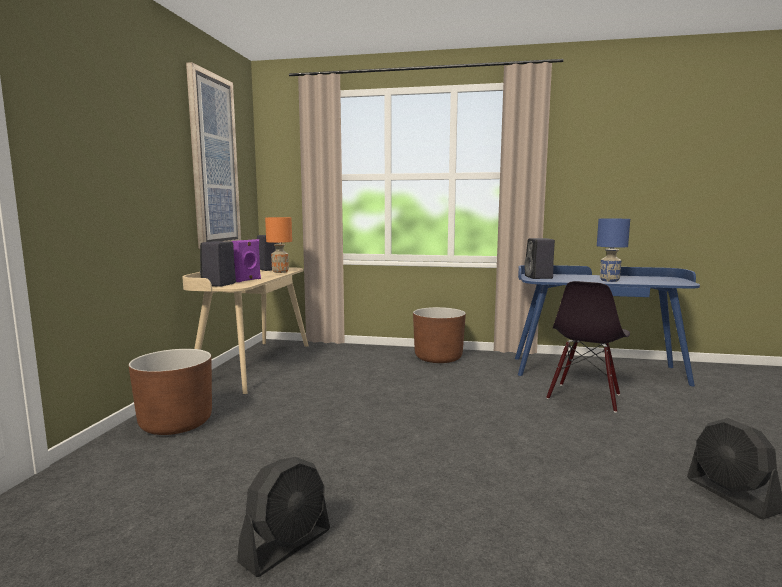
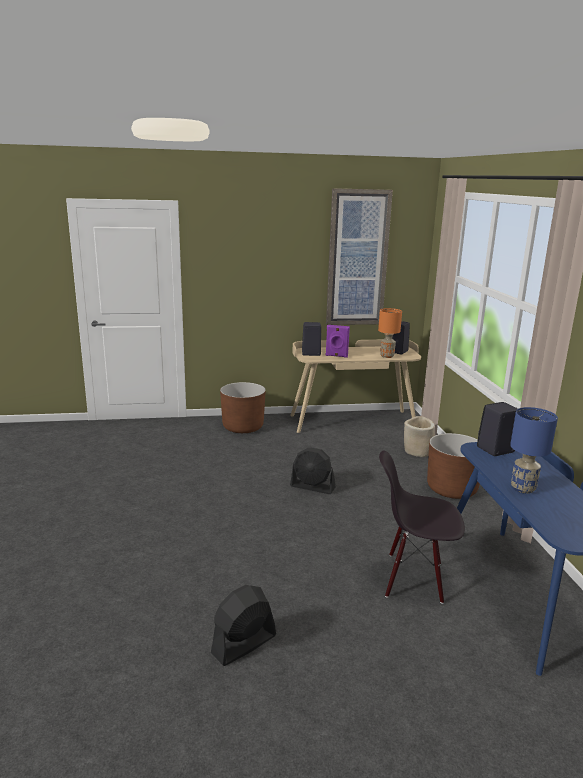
camera: 70 degrees right, 10 degrees up
(286, 546) = (141, 484): black fan -> black fan (312, 487)
(357, 354) = (417, 451): none -> beige planter

